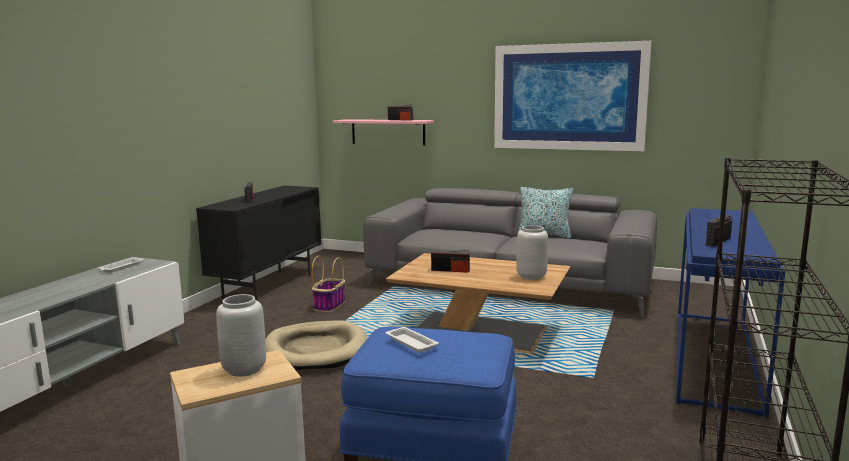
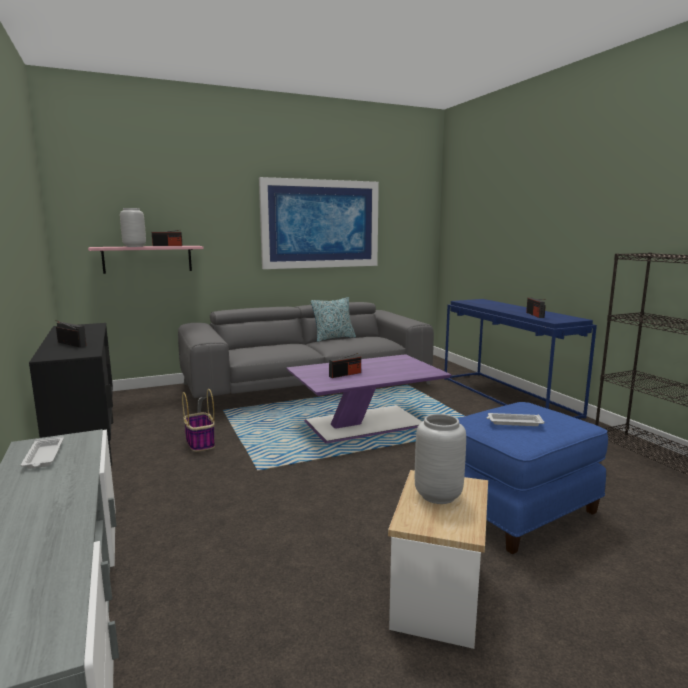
camera: 45 degrees left, 0 degrees up
(316, 350) = (277, 482): beige dog bed -> none
(481, 332) = (366, 423): brown coffee table -> purple coffee table
(530, 277) = (406, 366): grey vase -> grey vase (134, 246)

